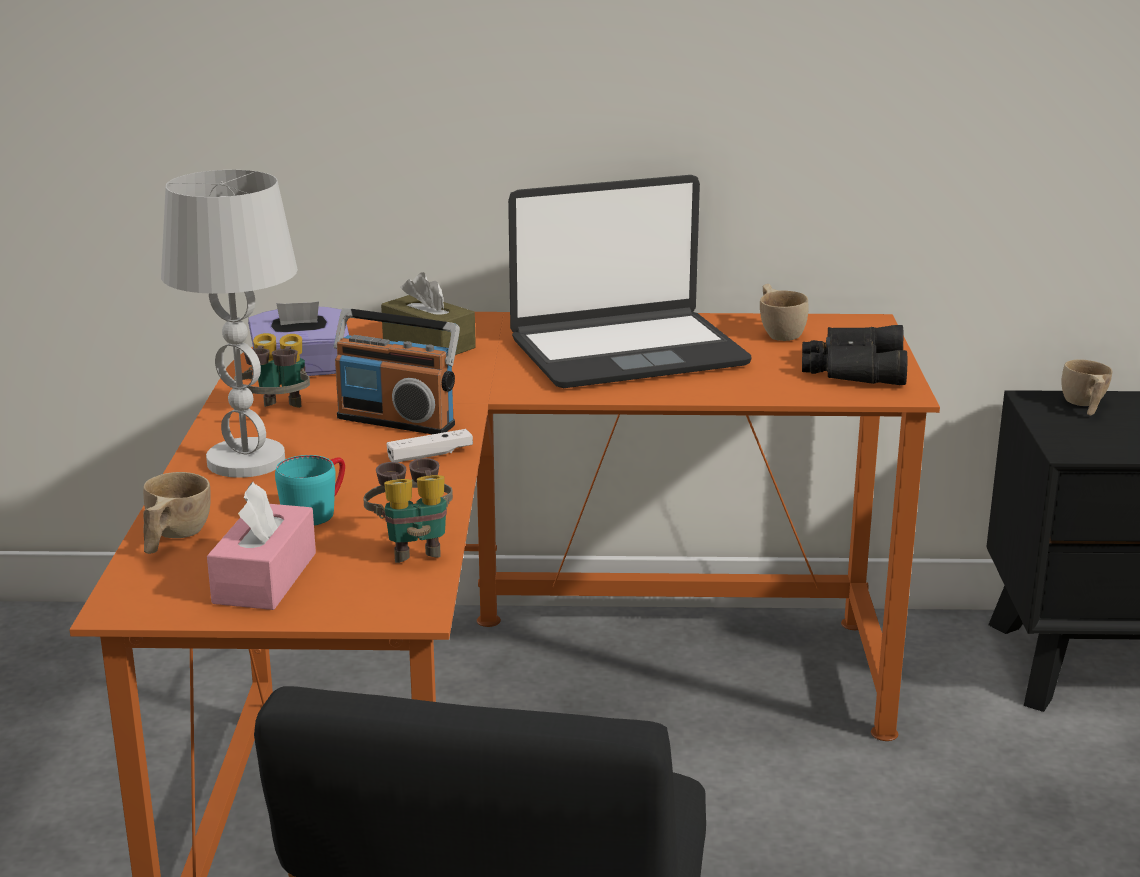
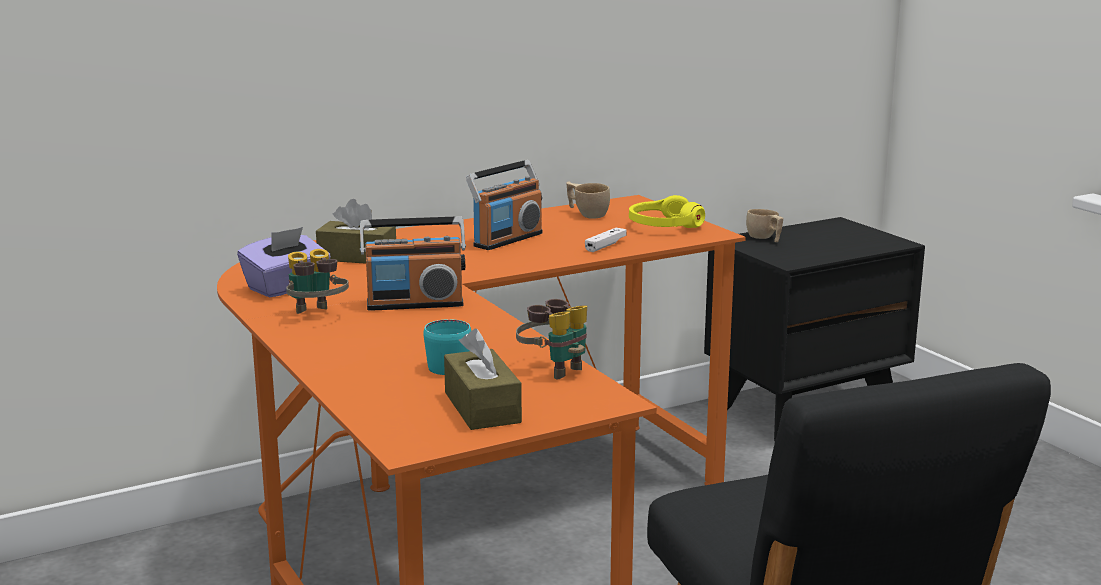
camera: 30 degrees left, 5 degrees down
(172, 538) = (370, 401): beige cup -> none
(247, 461) = (344, 347): white table lamp -> none
(265, 578) = (482, 407): pink tissue box -> brown tissue box
(430, 455) = (473, 318): white game controller -> white game controller (605, 245)
(627, 352) = (507, 240): laptop -> radio
(851, 369) = (664, 226): black binoculars -> yellow headphones

